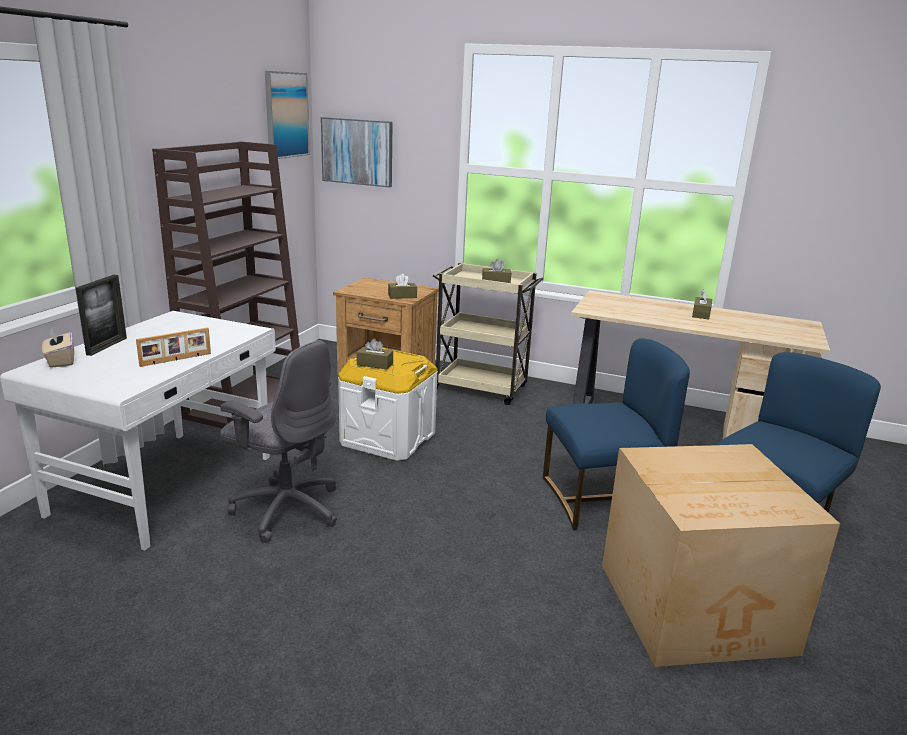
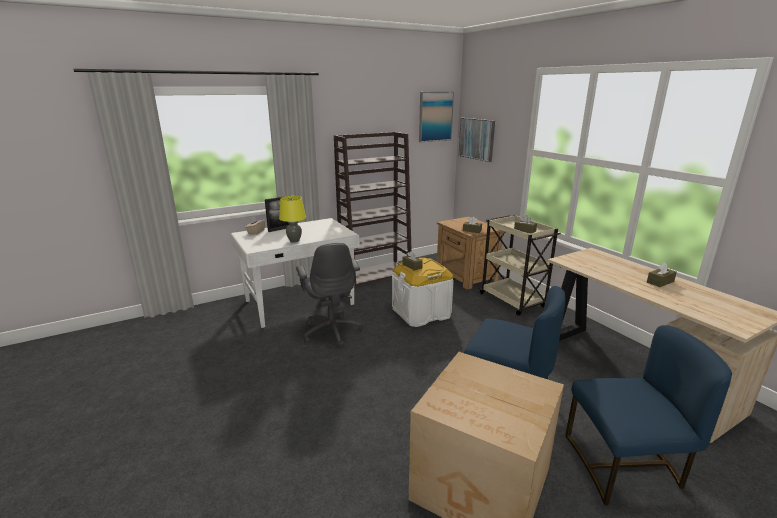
camera: 40 degrees right, 0 degrees up
(176, 360) = (294, 240): picture frame -> yellow table lamp

